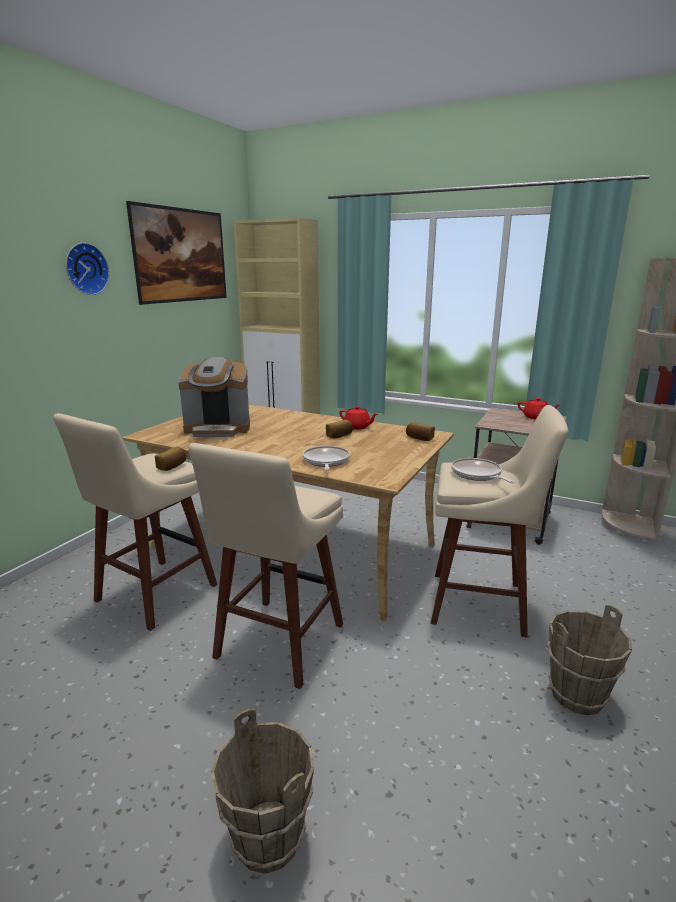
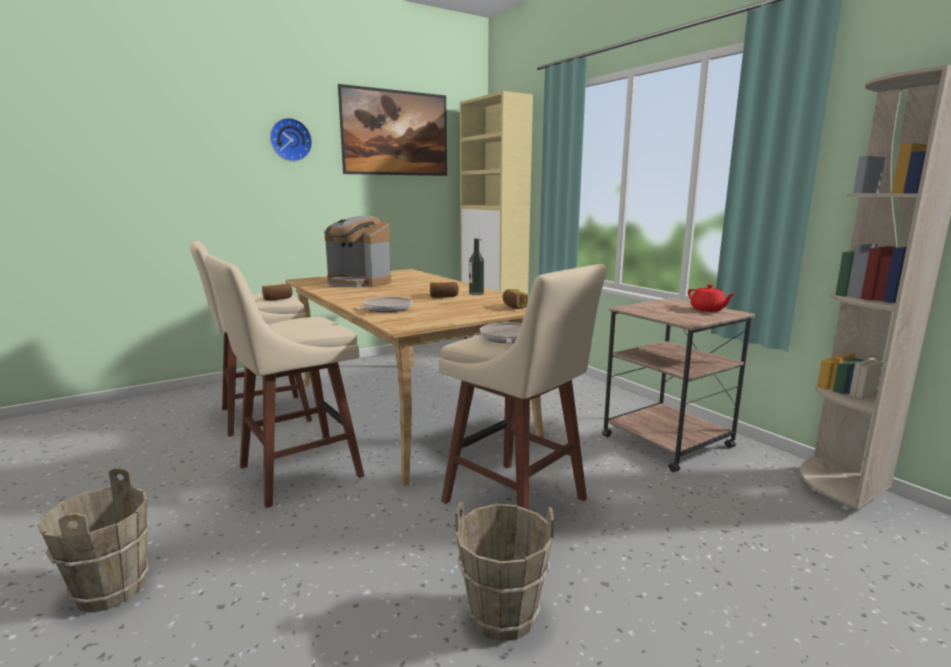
camera: 30 degrees right, 5 degrees down
(357, 427) = (476, 293): red teapot -> bottle

